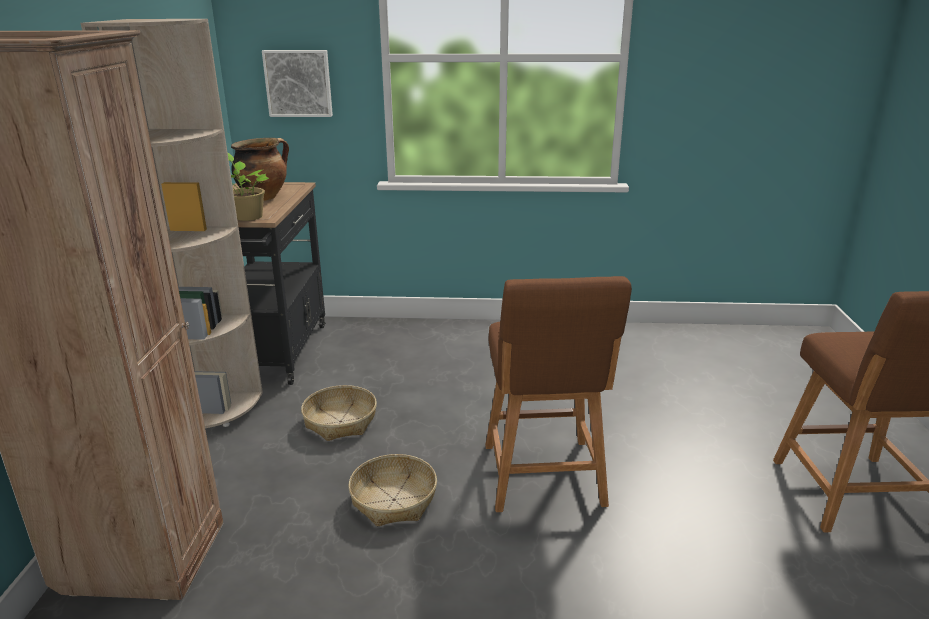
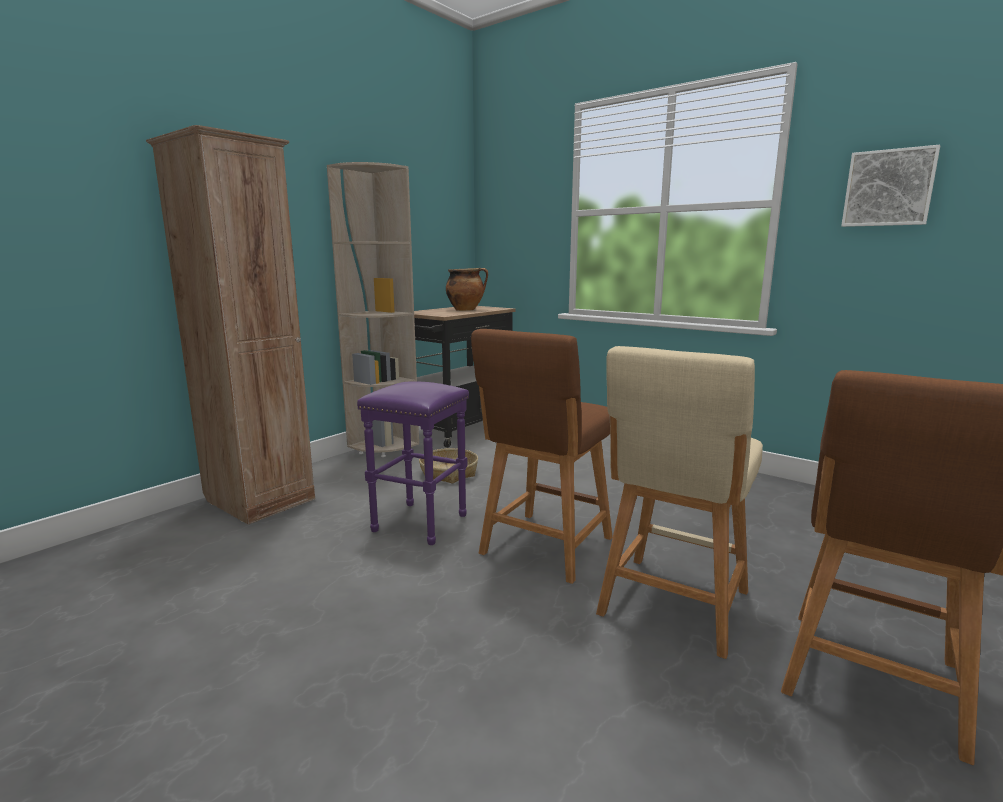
camera: 35 degrees right, 10 degrees down
(247, 216) = (435, 314): potted plant -> none
(298, 83) = (517, 235): picture -> picture (888, 188)
(394, 499) = (422, 522): basket -> purple stool
(696, 493) = (672, 607): none -> beige stool

